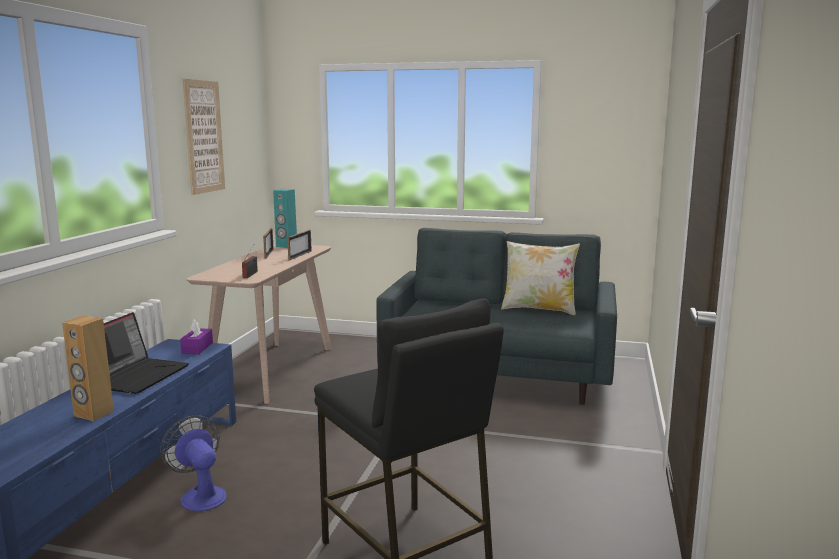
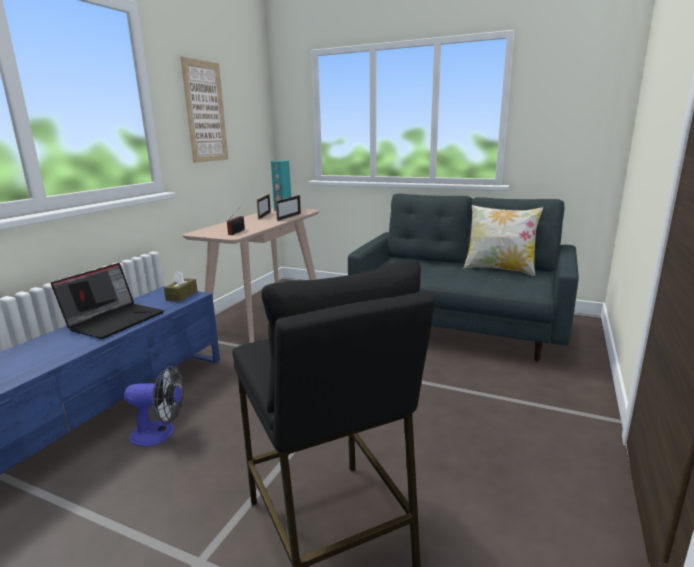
camera: 10 degrees right, 5 degrees up
(93, 414) = (51, 358): brown speaker -> none
(197, 348) = (182, 295): purple tissue box -> brown tissue box
(200, 495) = (160, 433): fan -> fan turned 120 degrees clockwise

